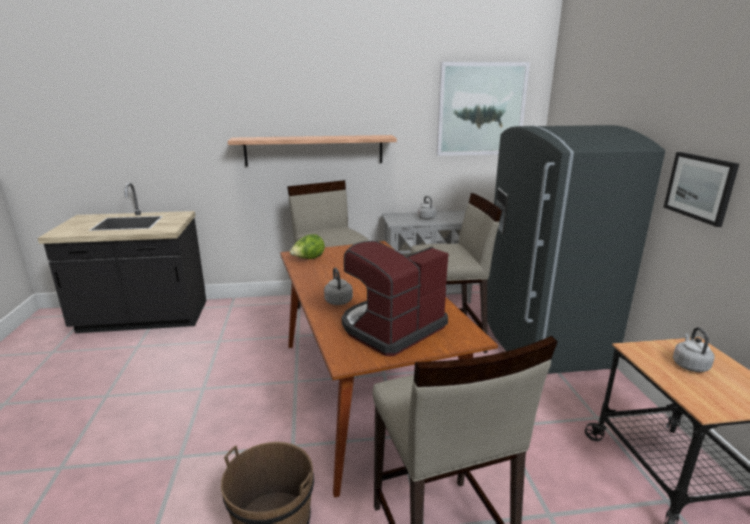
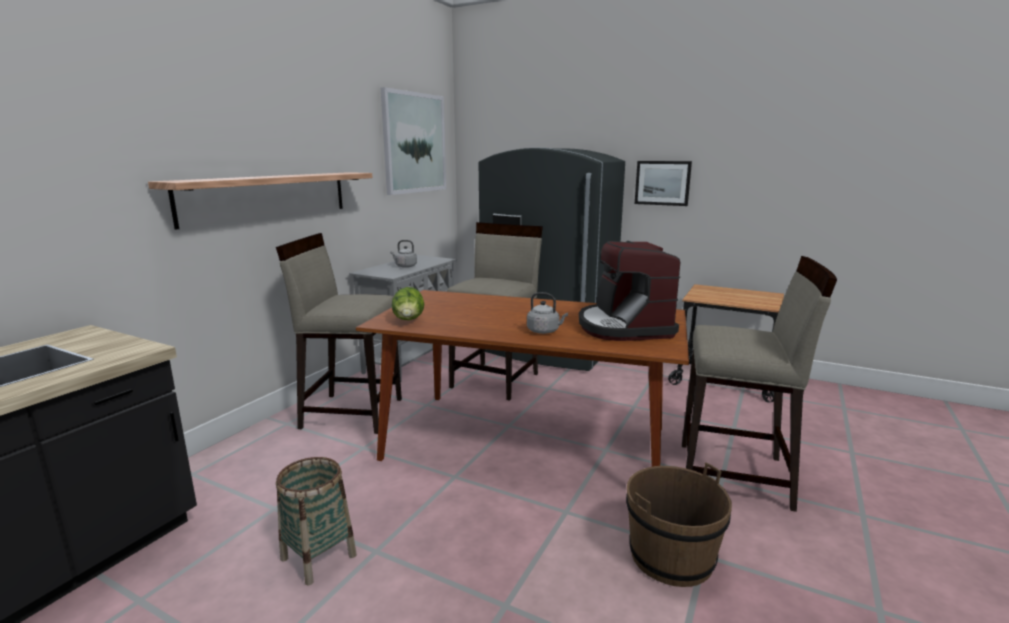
camera: 55 degrees left, 5 degrees down
(188, 373) = (319, 557): none -> basket
(689, 365) = (723, 295): grey kettle -> none

